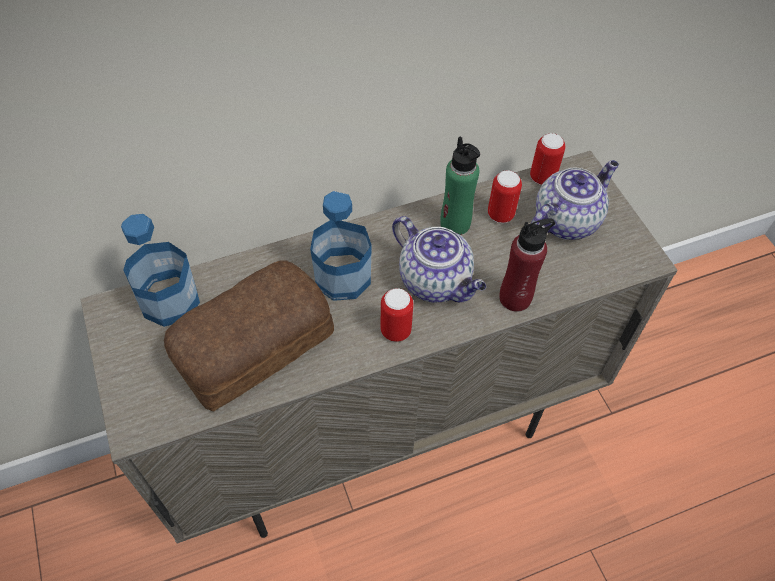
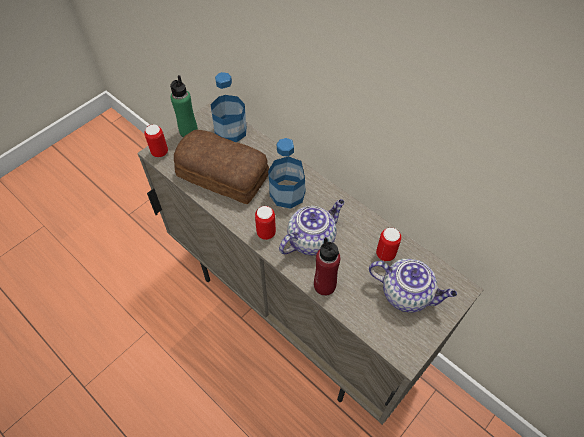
camera: 65 degrees right, 0 degrees up
(436, 281) = (311, 239): teapot -> teapot turned 150 degrees counterclockwise
(455, 223) = (361, 232): green bottle -> green bottle (188, 131)
(542, 177) = (434, 267): can -> can (160, 152)

